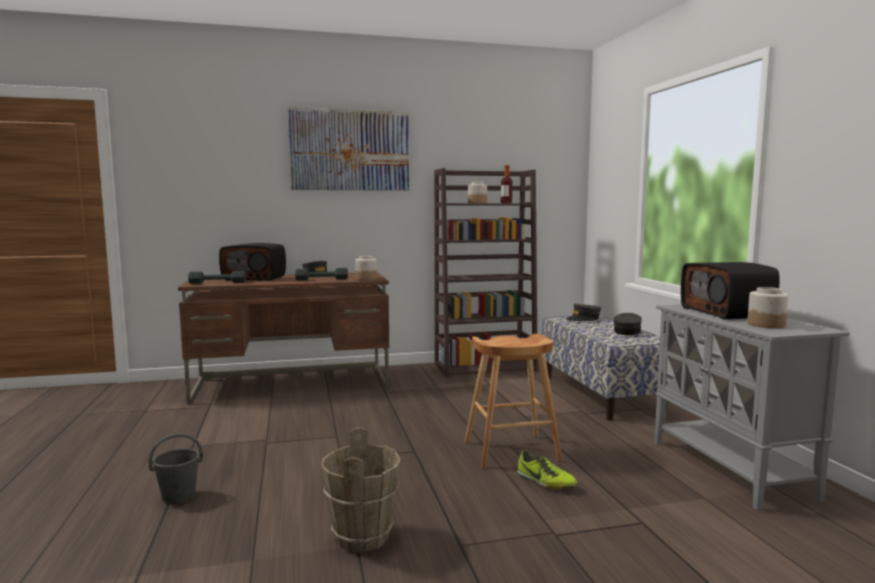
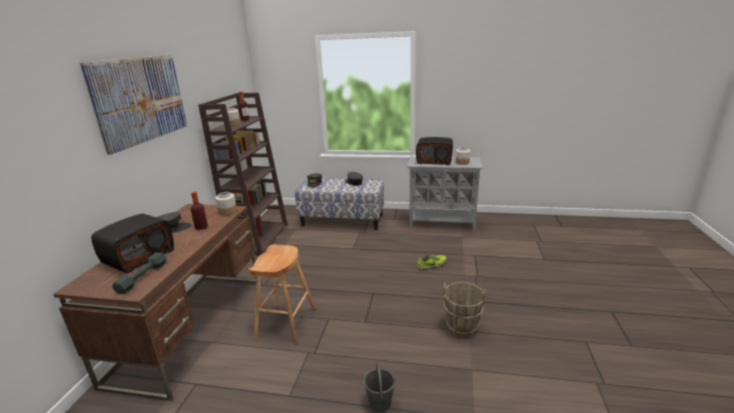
camera: 65 degrees left, 15 degrees up
(321, 279) = (201, 227): grey dumbbell -> bottle
(511, 451) = (393, 264): brown stool -> brown stool (286, 322)

